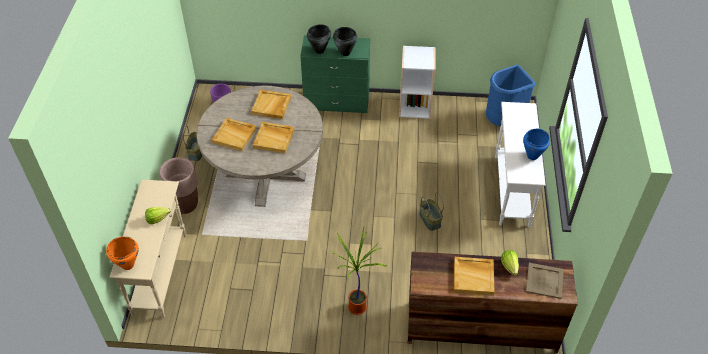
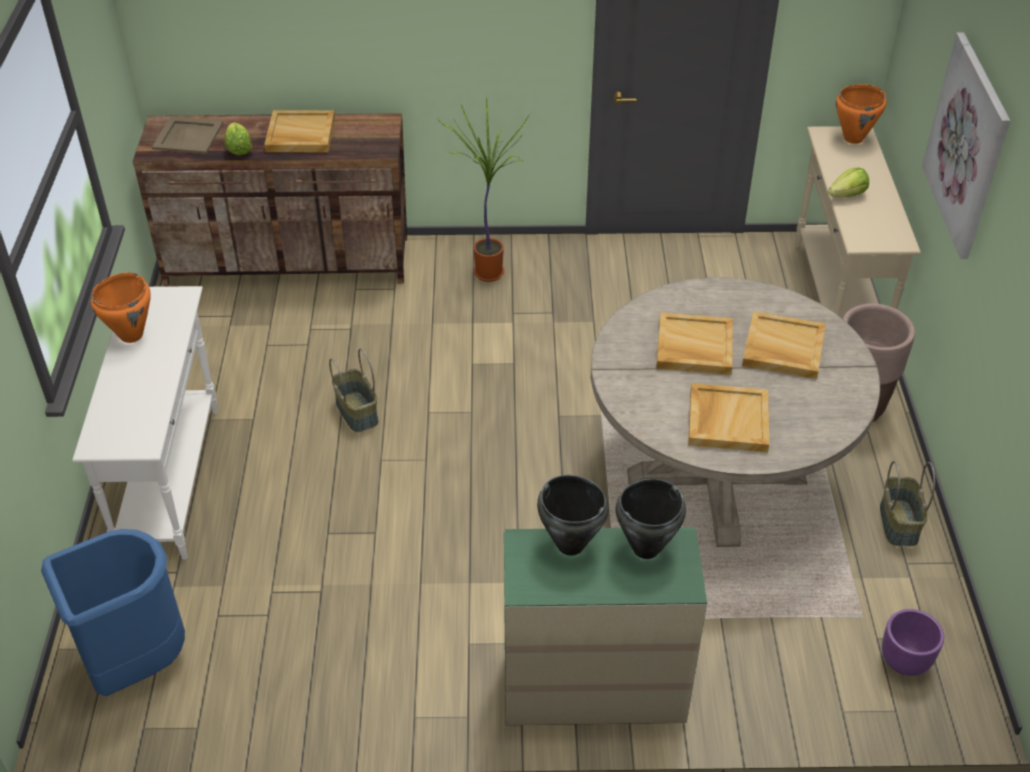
camera: 175 degrees right, 5 degrees down
(126, 117) = (966, 145): none -> picture
(415, 106) = (373, 694): bookcase -> none
(532, 156) = (132, 335): blue cooking pot -> orange cooking pot

